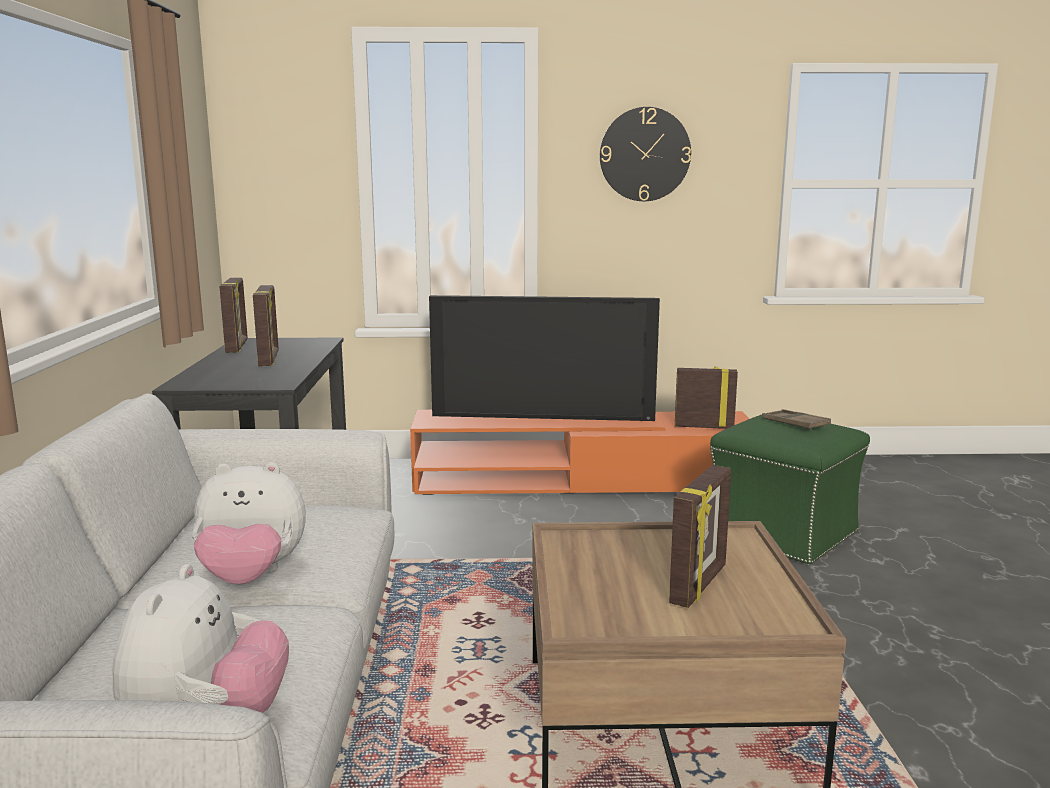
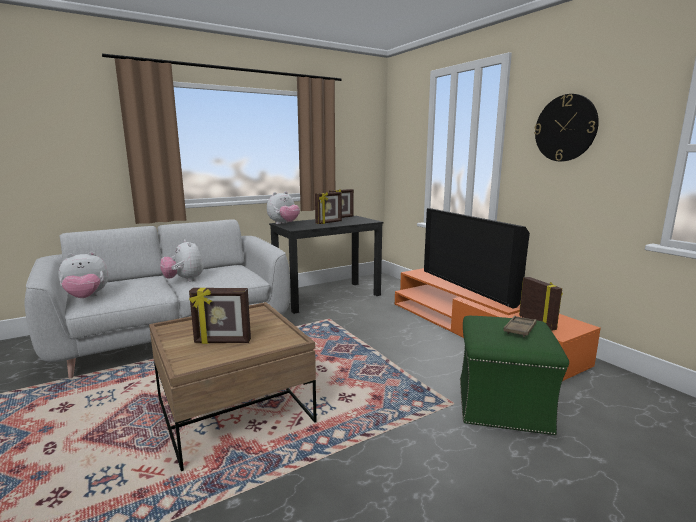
camera: 60 degrees right, 0 degrees up
(198, 383) = (284, 224): none -> plush toy

